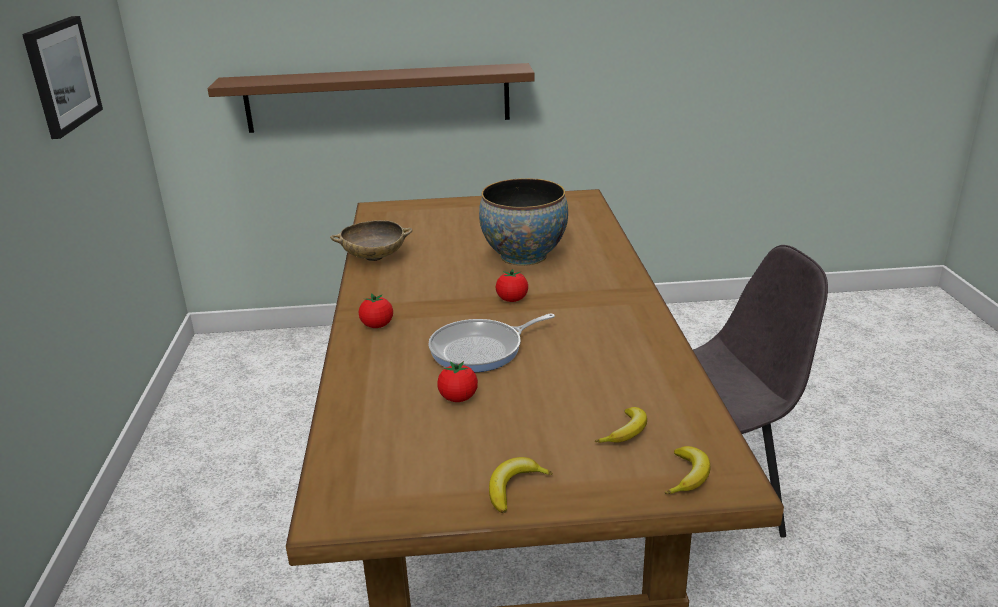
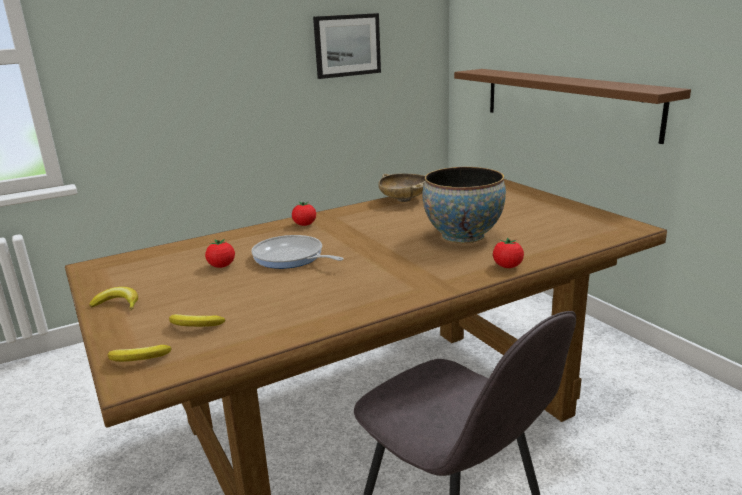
camera: 65 degrees right, 5 degrees down
(512, 300) = (378, 249): tomato -> tomato (507, 266)

